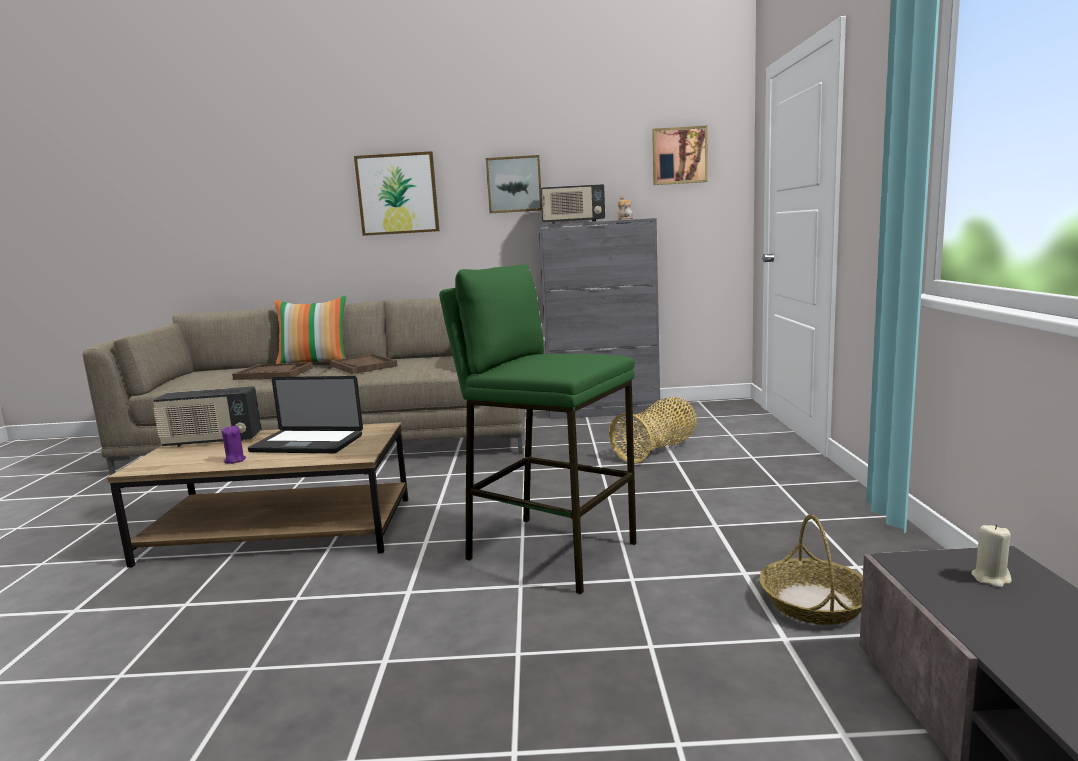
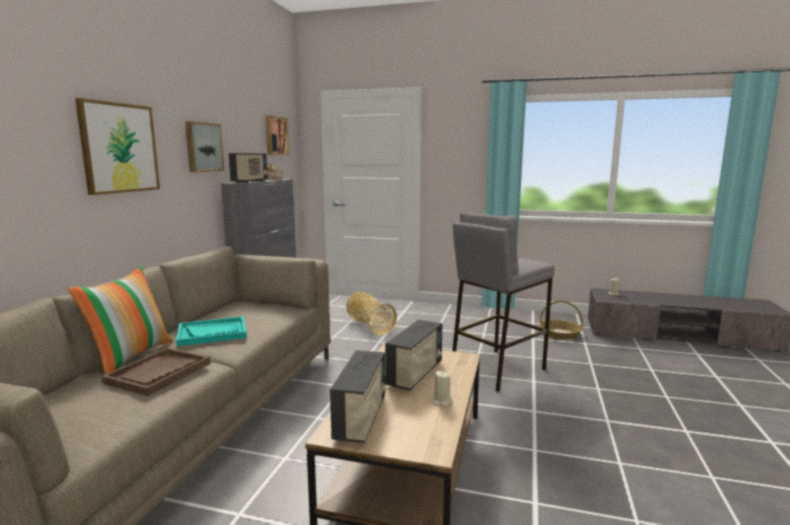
camera: 75 degrees left, 0 degrees up
(234, 460) = (441, 401): purple candle -> beige candle
(307, 444) = (415, 374): laptop -> radio
(363, 366) = (212, 333): brown tray -> turquoise tray
(550, 551) = (496, 369): green stool -> grey stool

